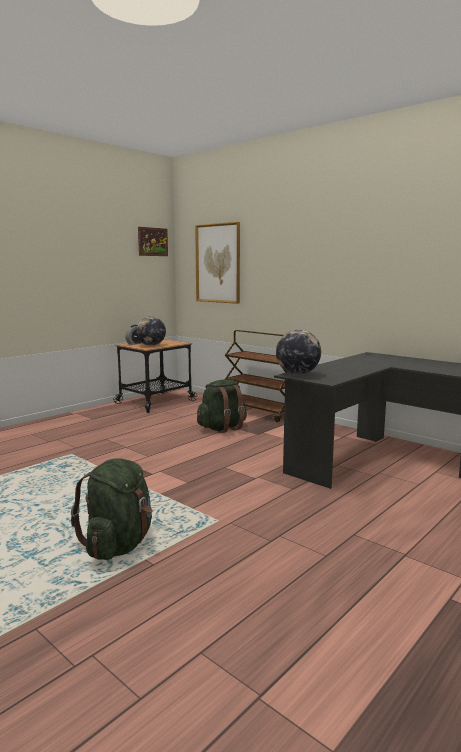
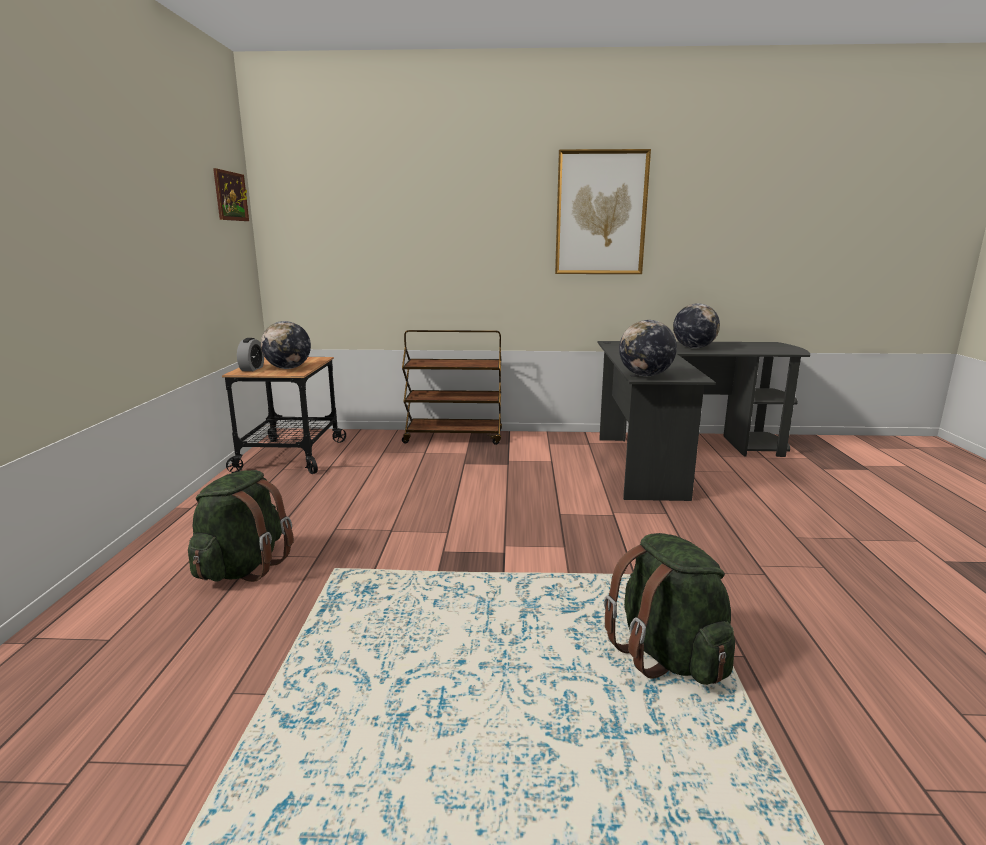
camera: 40 degrees left, 5 degrees up
(218, 263) = (350, 233): picture -> picture (601, 213)
(222, 428) = (456, 468): green backpack -> green backpack (243, 567)
(425, 365) = (693, 348): none -> globe

